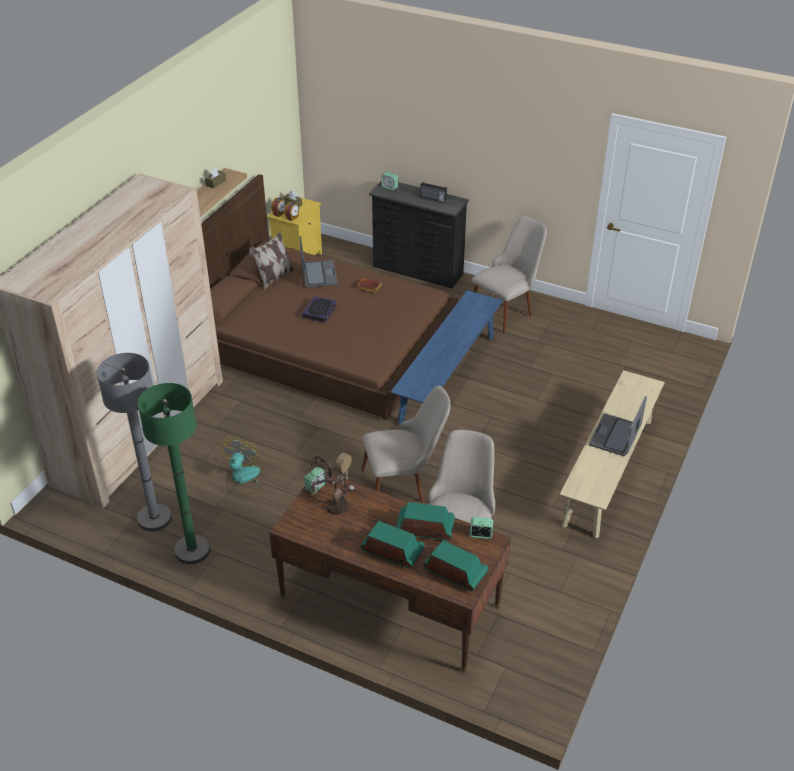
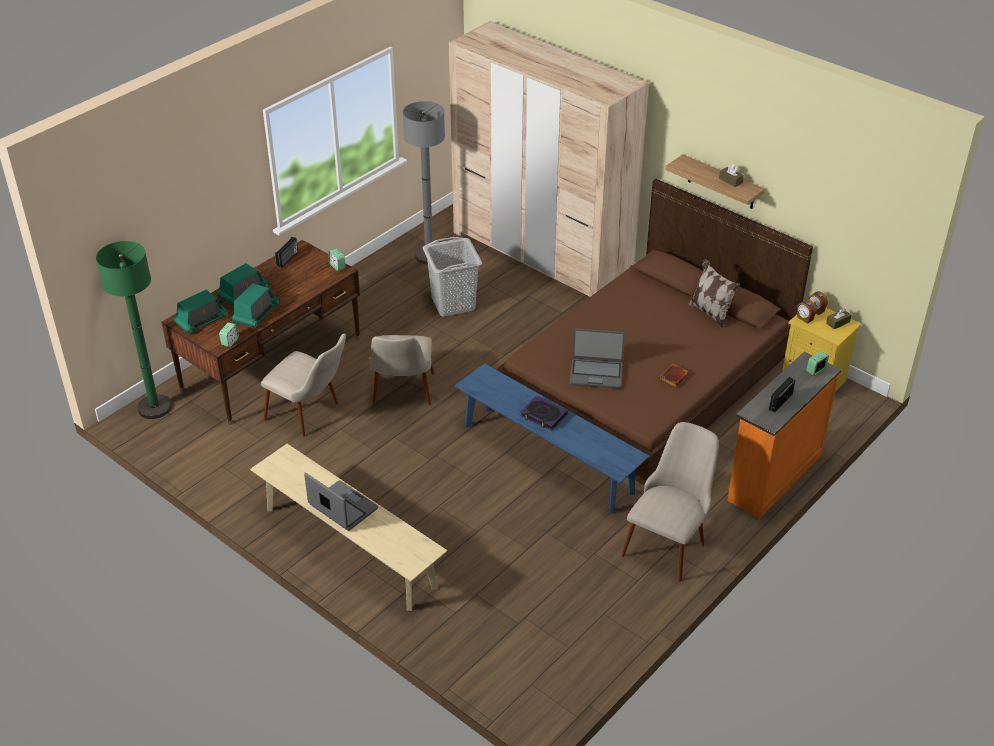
camera: 105 degrees right, 0 degrees up
(192, 550) = (384, 271): green floor lamp -> green floor lamp (154, 408)
(243, 479) = (453, 303): fan -> grey laundry basket
(313, 532) = (288, 259): none -> radio
(318, 274) = (709, 344): laptop -> laptop (596, 374)
(319, 312) = (635, 335): book -> book (543, 416)
(335, 507) = (308, 273): table lamp -> none
(418, 271) = (772, 477): black dresser -> orange dresser
(506, 309) = (669, 541): beige chair -> beige chair turned 120 degrees counterclockwise

